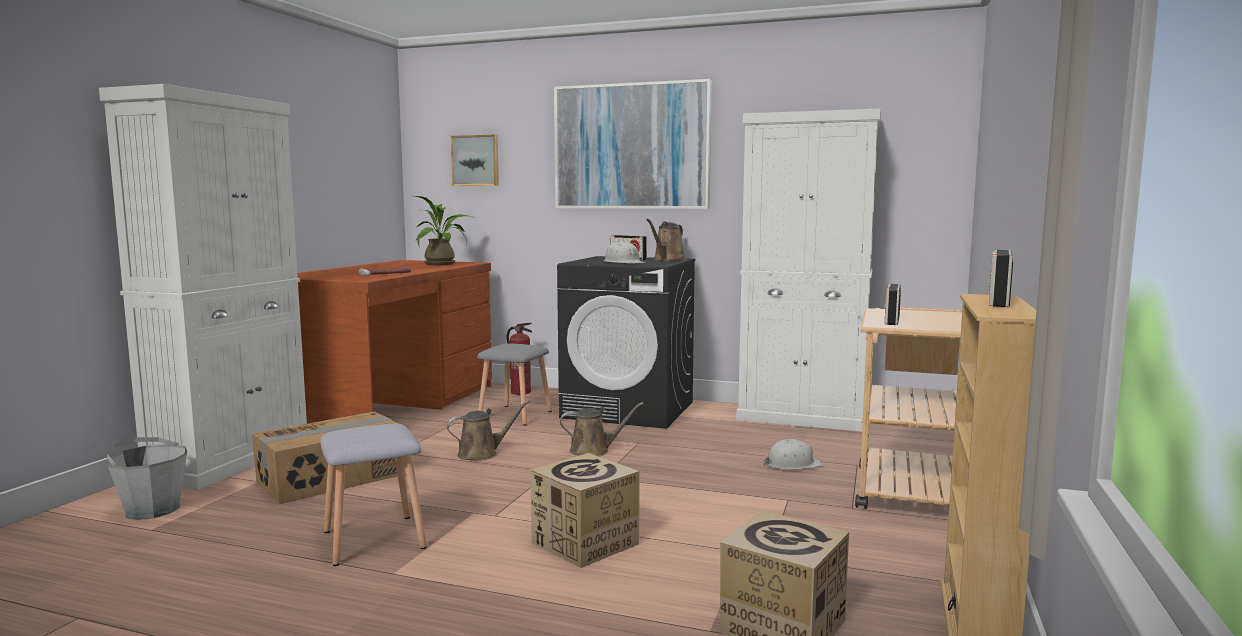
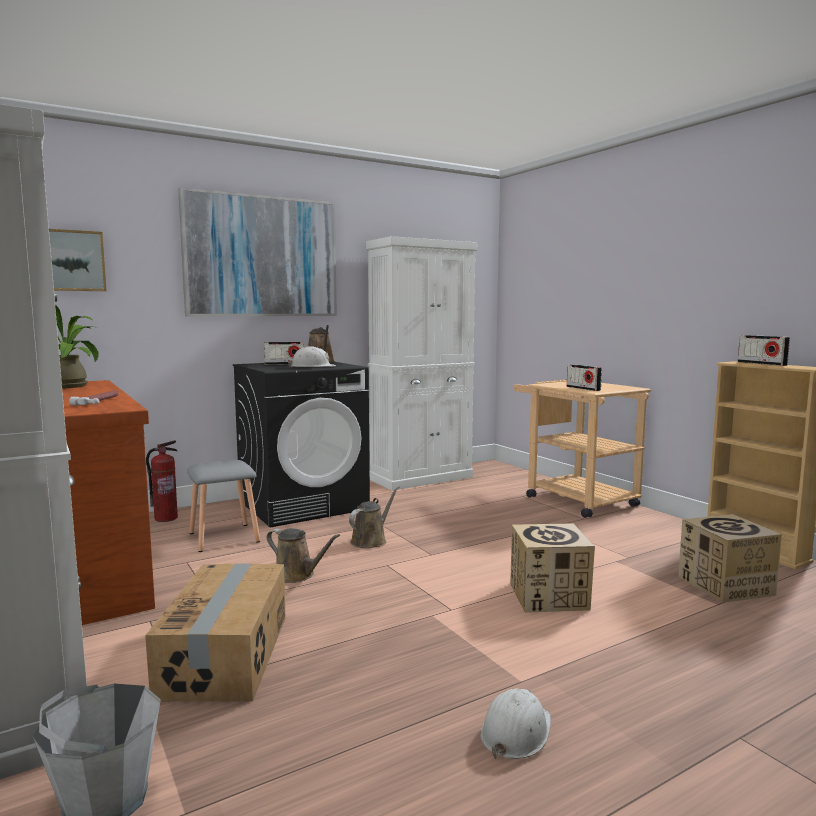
camera: 50 degrees left, 0 degrees up
(375, 539) = (431, 670): grey stool -> none
(482, 454) = (297, 575): brown watering can -> brown watering can turned 105 degrees clockwise
(792, 464) = (497, 506): white hard hat -> white hard hat (516, 732)

